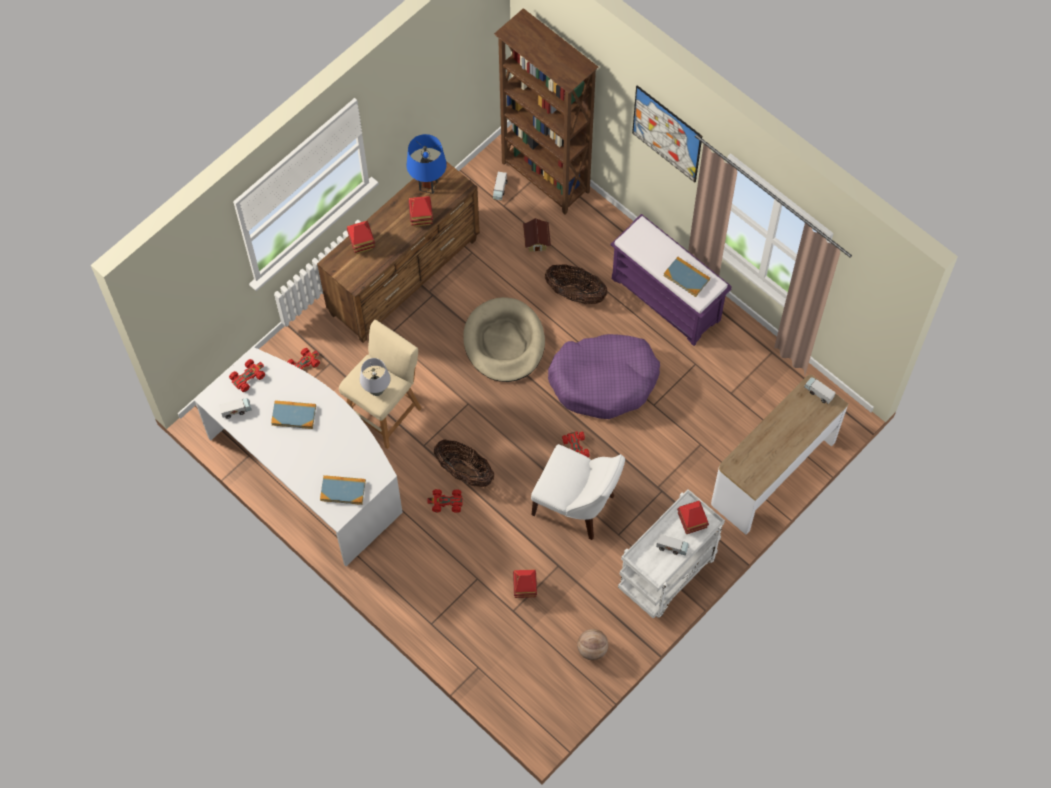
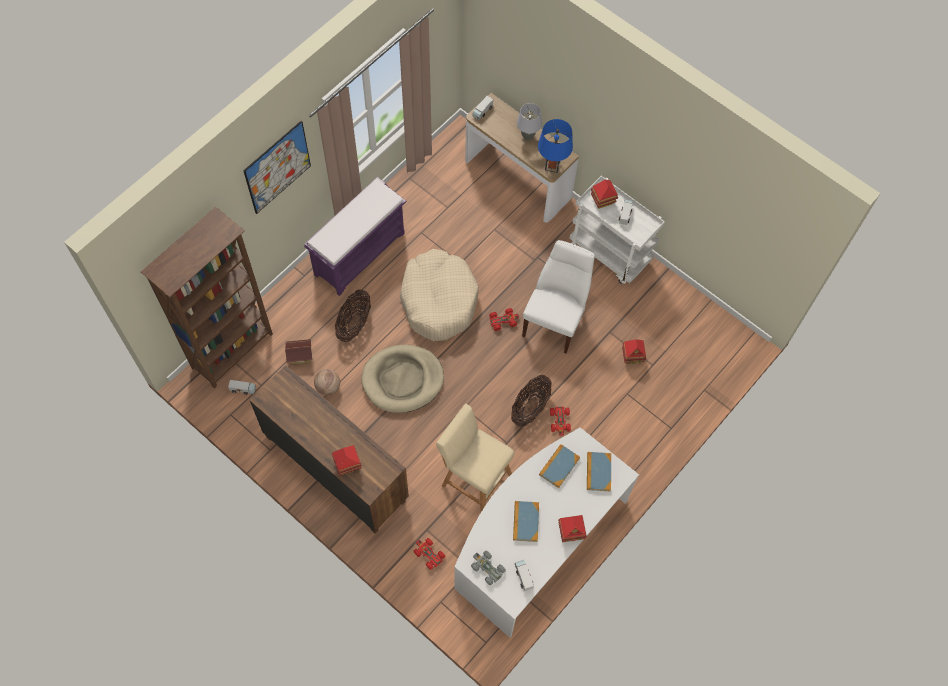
camera: 95 degrees left, 0 degrees up
(248, 377) = (487, 568): red toy car -> grey toy car
(377, 391) = (491, 453): grey table lamp -> grey table lamp (528, 136)
(421, 218) = (319, 412): toy house -> toy house (571, 532)
(428, 185) = (283, 408): blue table lamp -> blue table lamp (552, 166)
(592, 649) = (678, 306): basketball -> basketball (328, 387)
(604, 380) = (438, 300): purple dog bed -> beige dog bed
(686, 277) = (370, 208): book -> book (559, 466)

